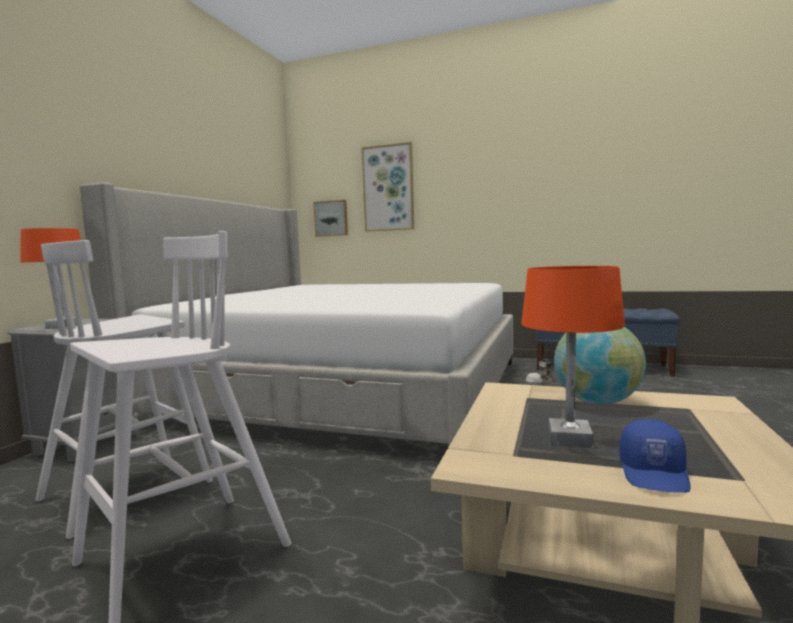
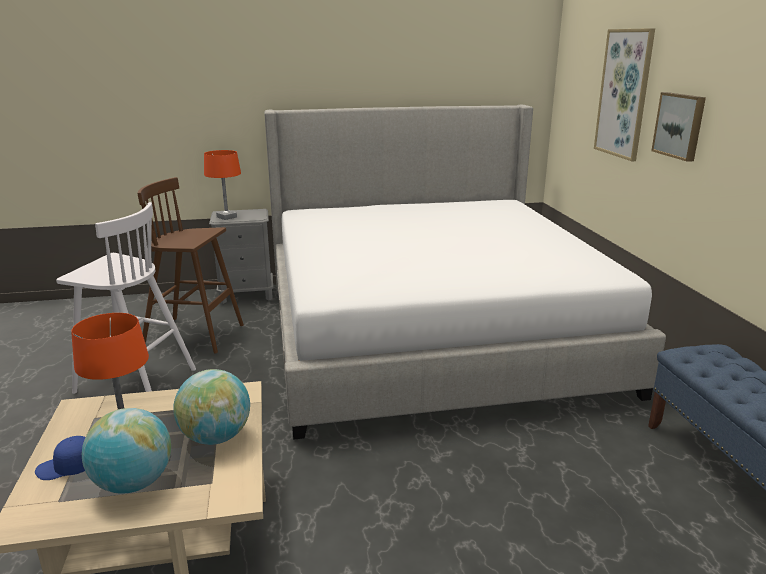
camera: 60 degrees right, 15 degrees up
(130, 489) = (196, 335): white stool -> brown stool
(331, 218) = (575, 121): picture -> picture (680, 125)
(540, 382) = (586, 438): shoe -> none
(693, 438) = (133, 483): none -> globe

